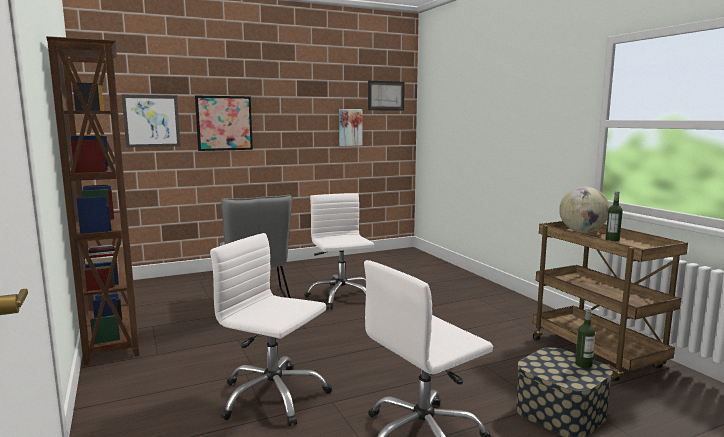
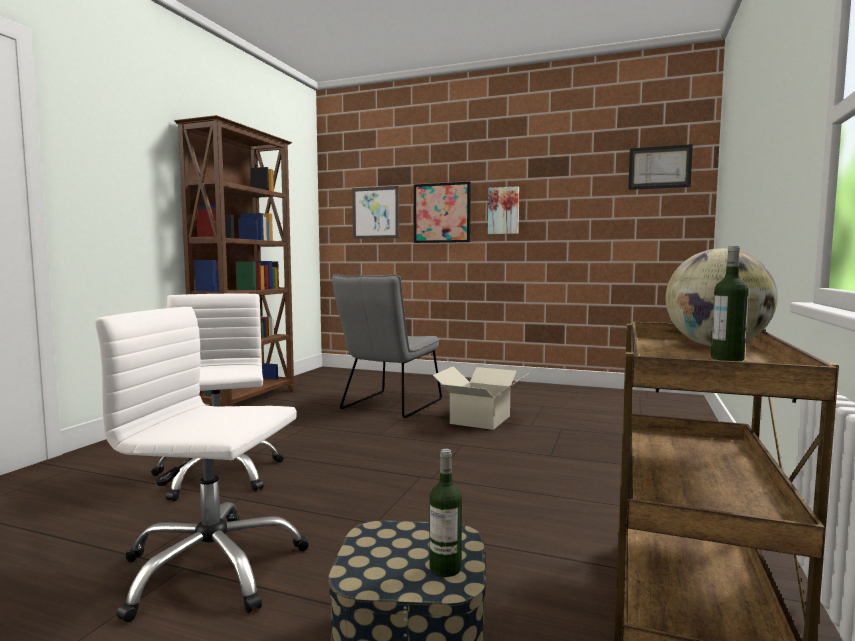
camera: 45 degrees right, 5 degrees down
(341, 296) = (481, 419): white office chair -> cardboard box
(350, 127) = (599, 214): picture -> picture (503, 210)

